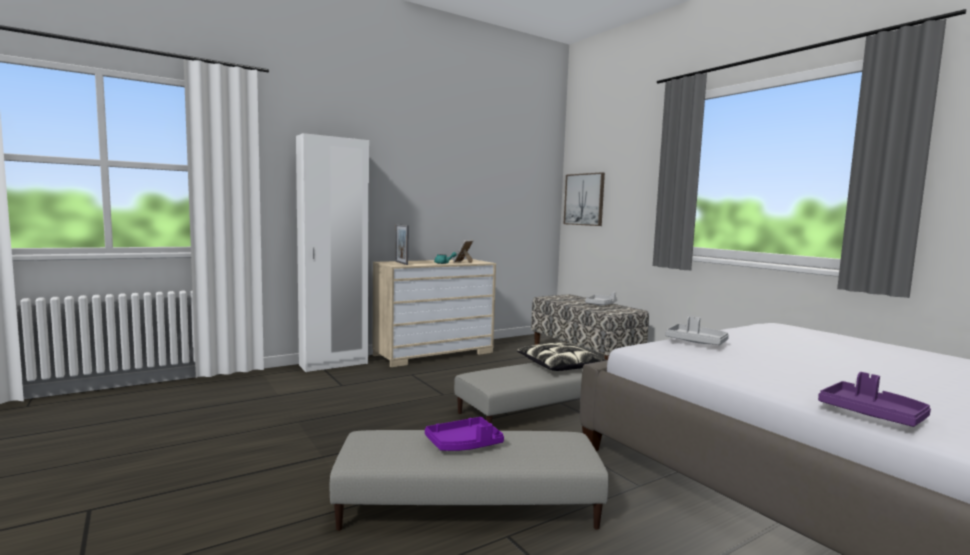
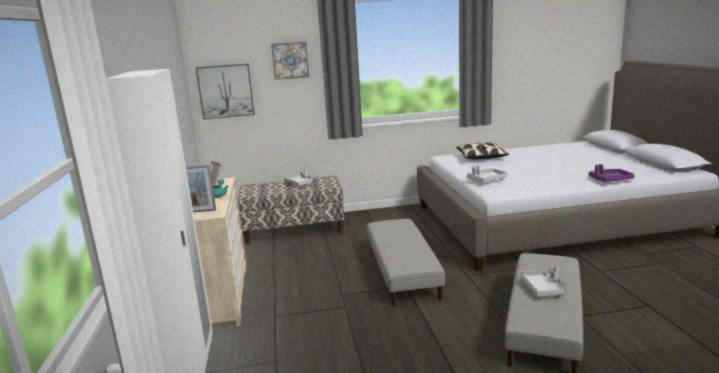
camera: 65 degrees left, 10 degrees up
(464, 444) = (543, 288): purple tray -> grey tray
(560, 366) = (396, 235): pillow -> pillow (481, 157)
(638, 170) = (290, 60): none -> picture

